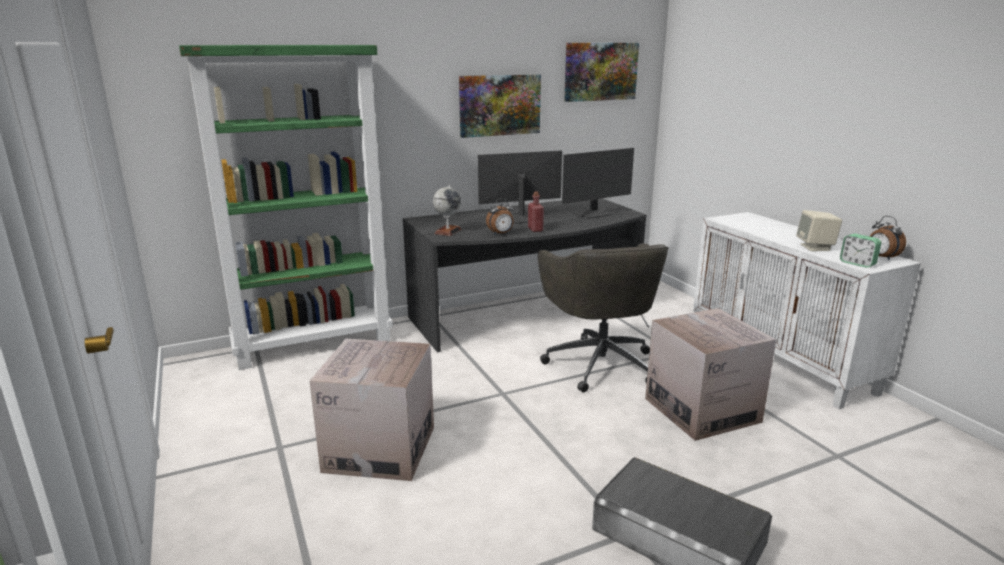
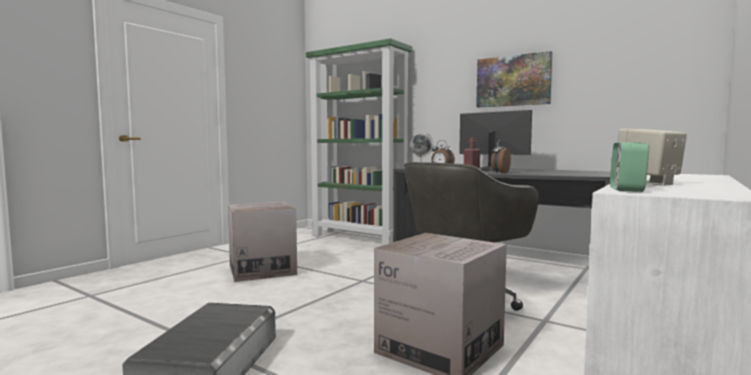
camera: 60 degrees right, 15 degrees down
(593, 214) = (557, 173): monitor -> none
(600, 71) = (628, 41): picture -> none
(881, 257) = (710, 193): alarm clock -> alarm clock (499, 173)

